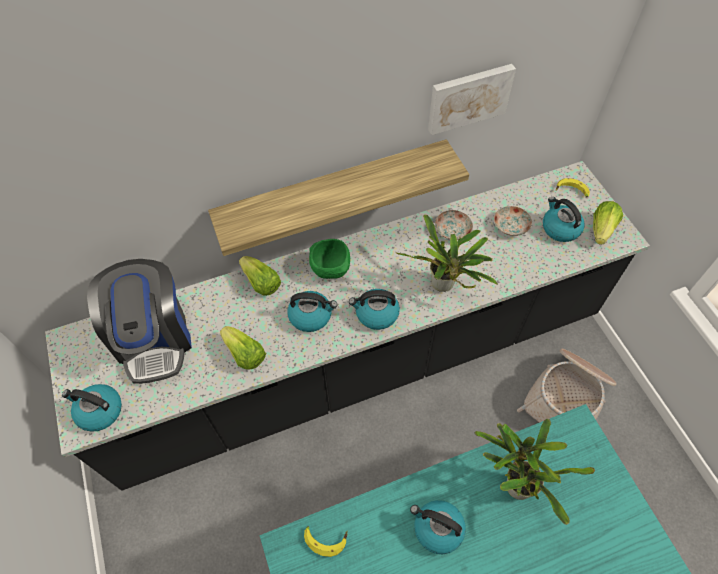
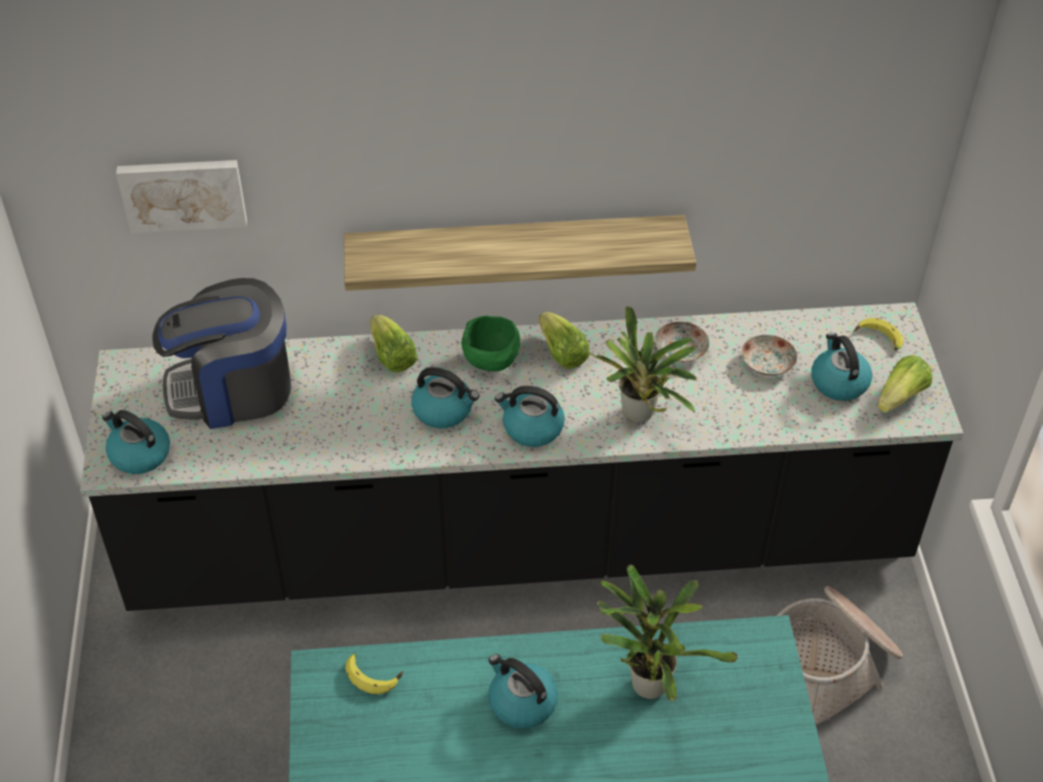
camera: 15 degrees right, 10 degrees down
(154, 338) = (232, 390): coffee machine -> coffee machine turned 75 degrees clockwise
(245, 354) = (341, 434): lettuce -> lettuce (561, 353)
(468, 97) = (715, 162): picture -> picture (183, 193)

